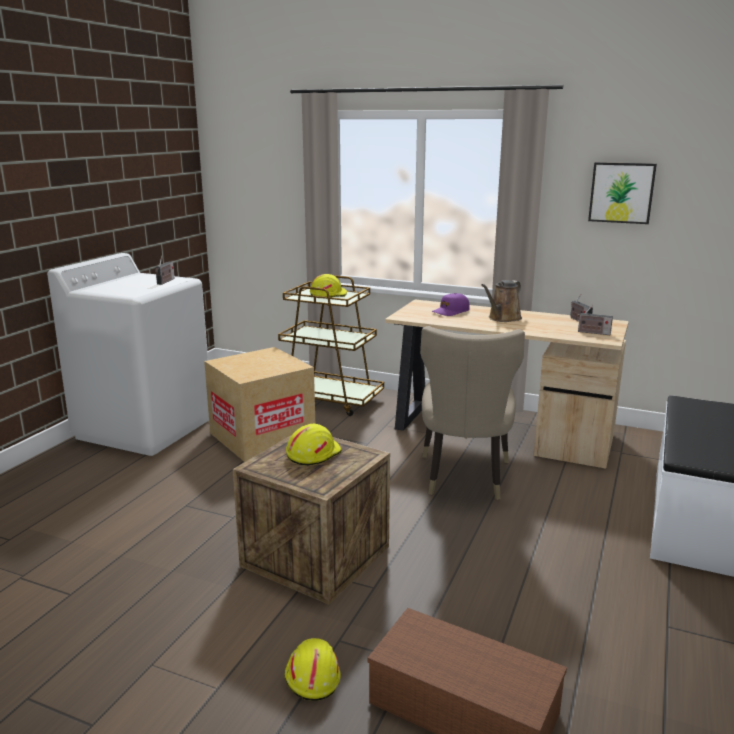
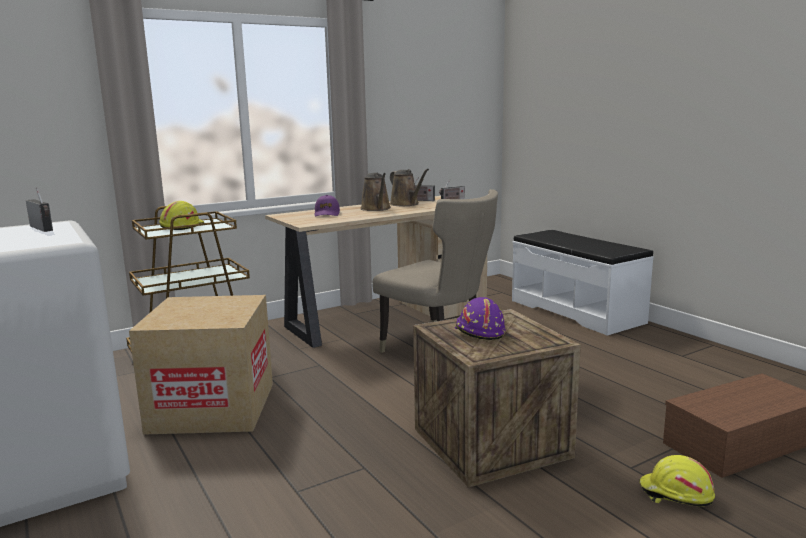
camera: 55 degrees left, 5 degrees down
(313, 454) = (478, 331): yellow hard hat -> purple hard hat
(546, 321) = (406, 204): none -> brown watering can
(621, 192) = (414, 92): picture -> none

